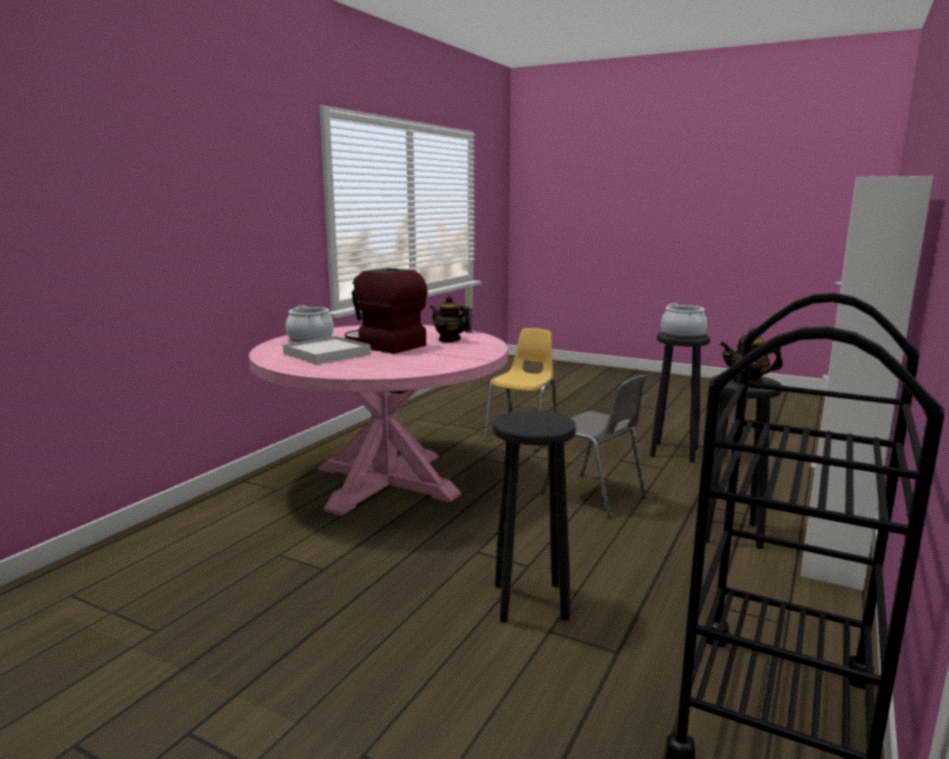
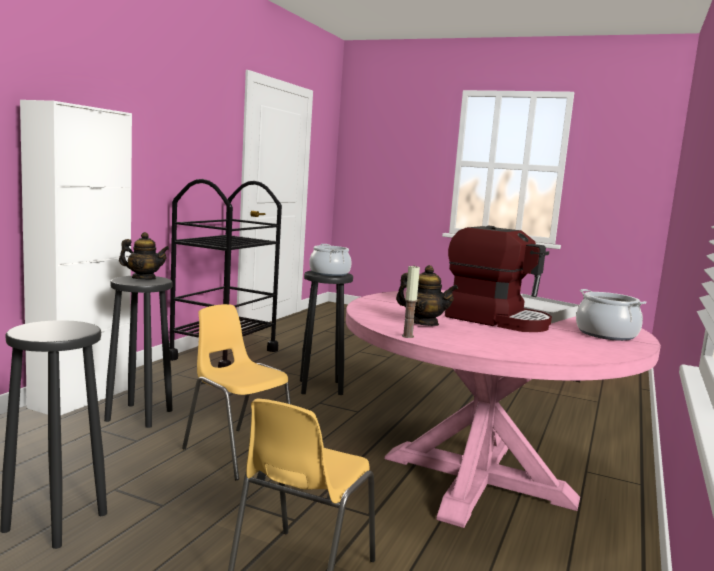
camera: 175 degrees right, 5 degrees down
(594, 496) = (238, 452): grey chair -> yellow chair
(682, 335) = (55, 329): cooking pot -> cooking pot (329, 273)

